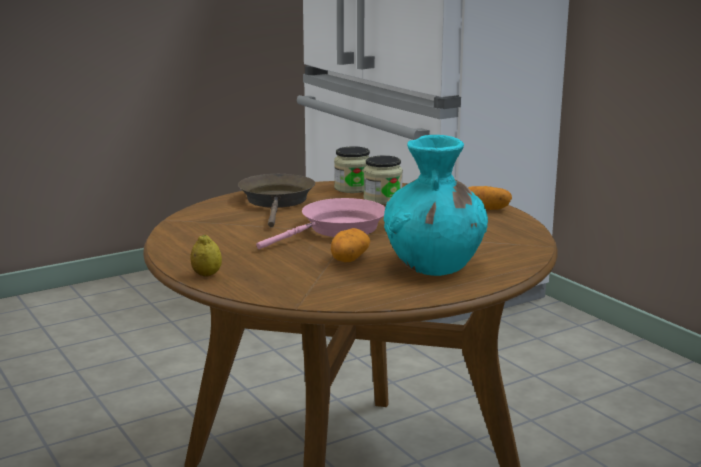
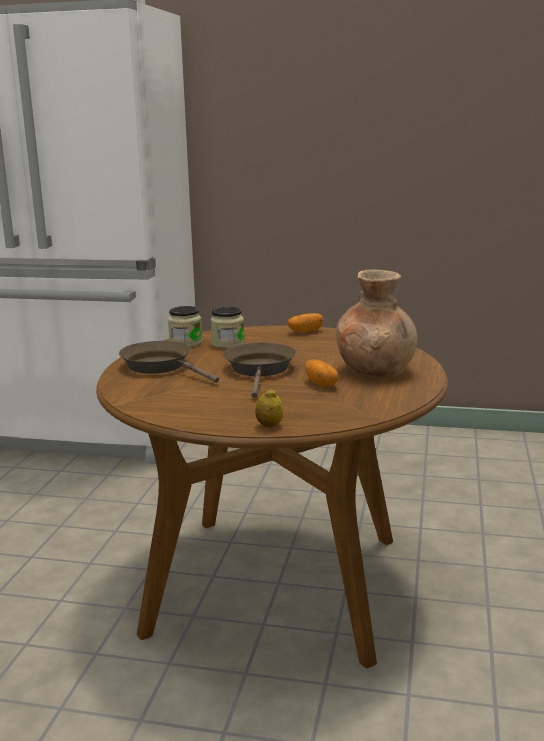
camera: 45 degrees left, 0 degrees up
(338, 229) = (260, 370): pink frying pan -> brown frying pan
(434, 265) = (376, 370): turquoise vase -> brown vase

